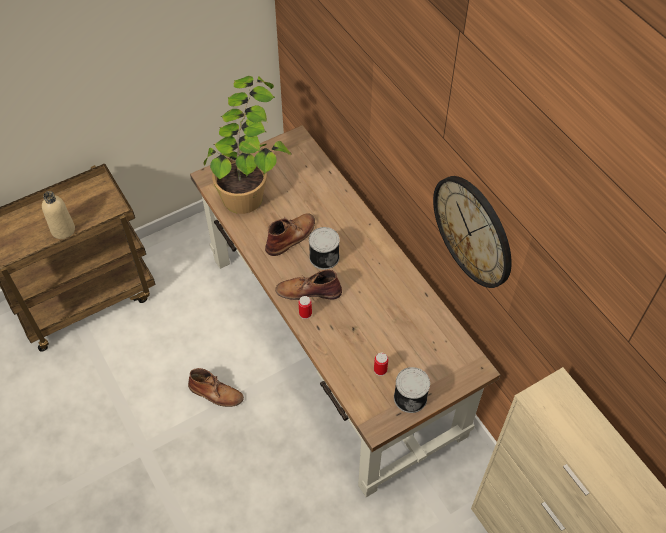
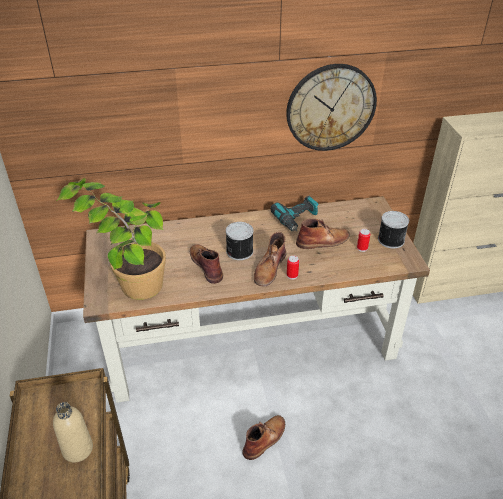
camera: 70 degrees left, 15 degrees down
(376, 329) = (323, 241): none -> brown boot
(404, 293) = (297, 219): none -> power drill

